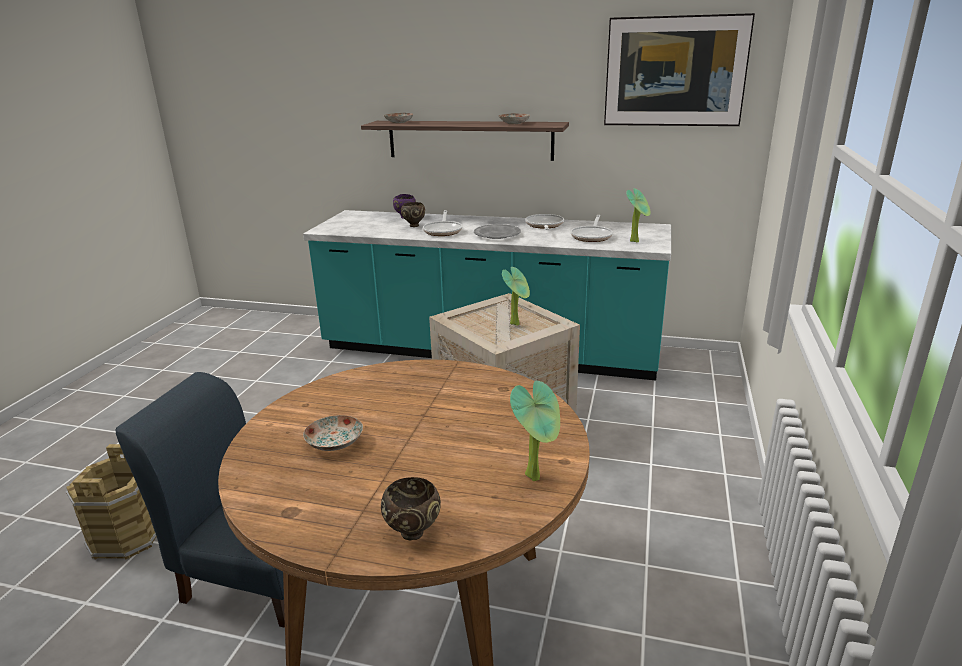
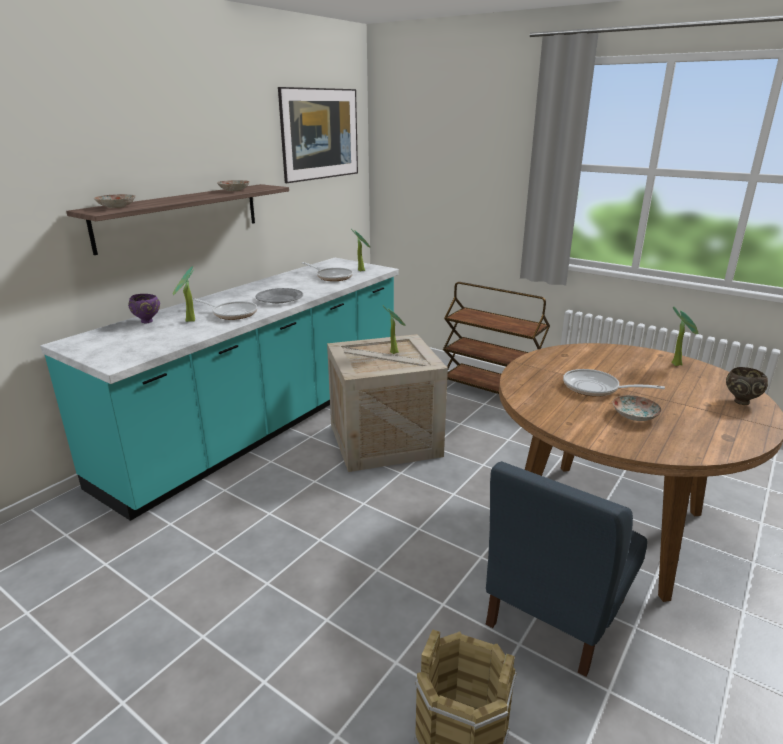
camera: 70 degrees left, 0 degrees up
(414, 225) = (189, 321): brown bowl -> potted plant
(544, 225) = (279, 283): frying pan -> frying pan (595, 388)
(690, 464) = (490, 392): none -> brown cart

